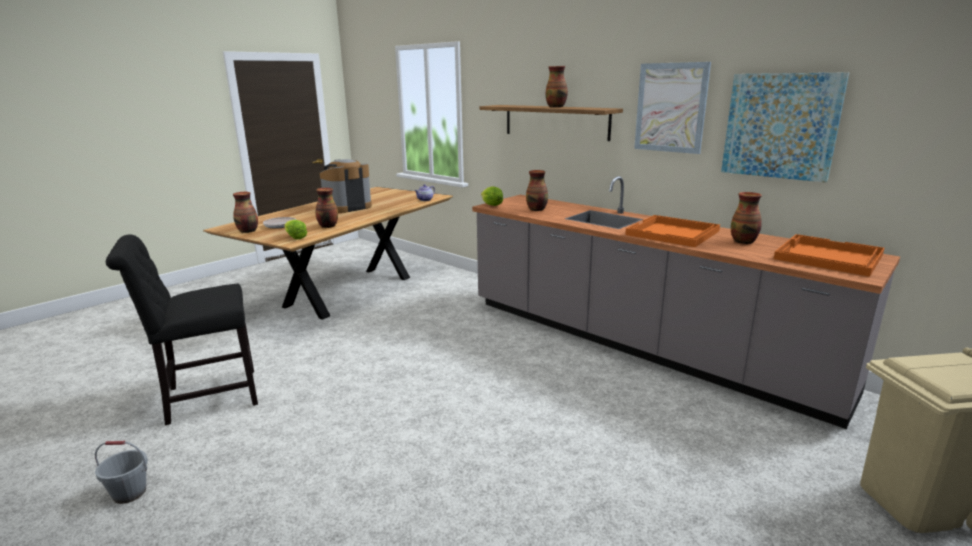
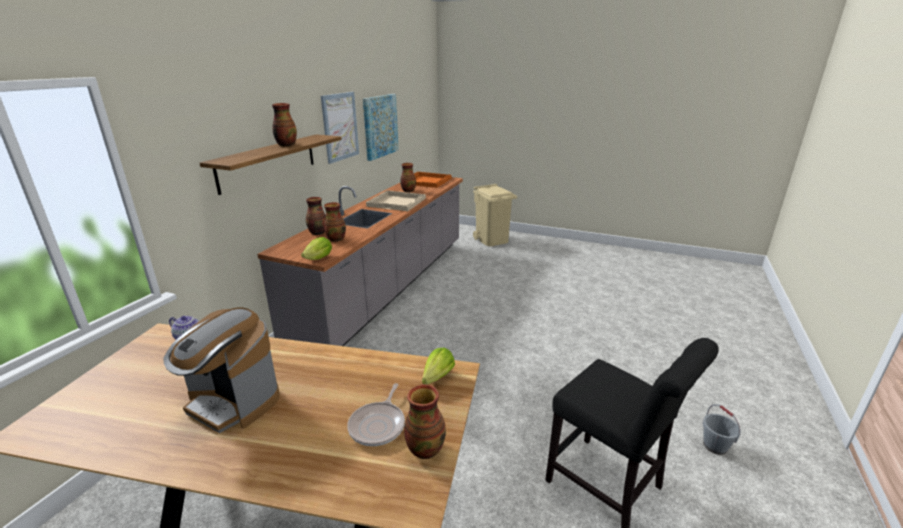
camera: 110 degrees left, 5 degrees up
(327, 226) = (371, 372): vase -> vase (318, 233)
(673, 233) = (397, 202): orange tray -> beige tray

